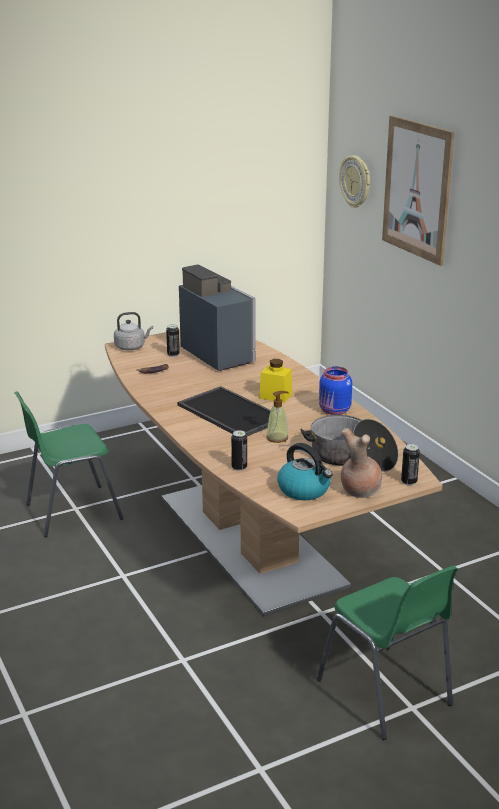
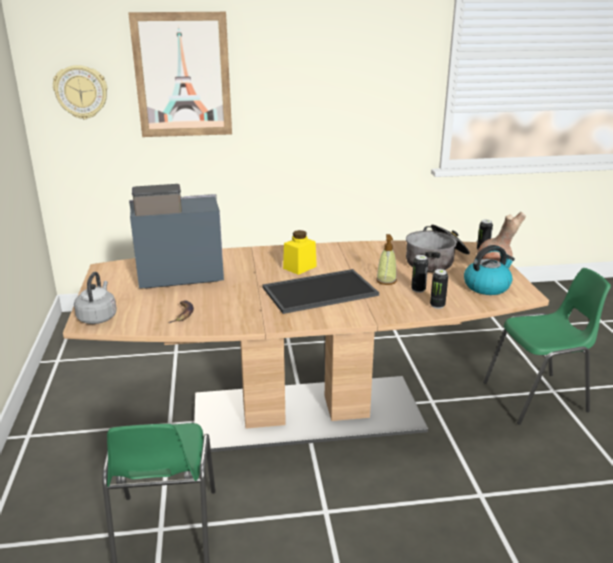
camera: 70 degrees left, 0 degrees up
(173, 355) = (150, 297): can -> can (418, 290)
(334, 411) = (347, 251): blue jar -> none

